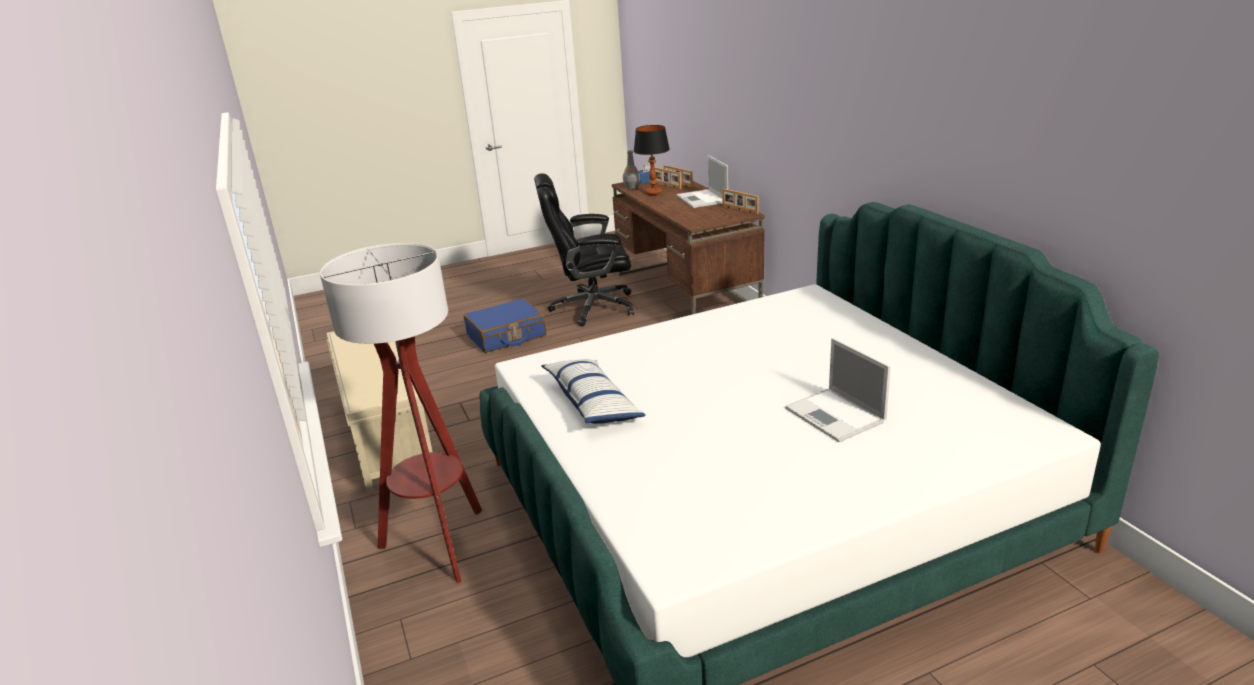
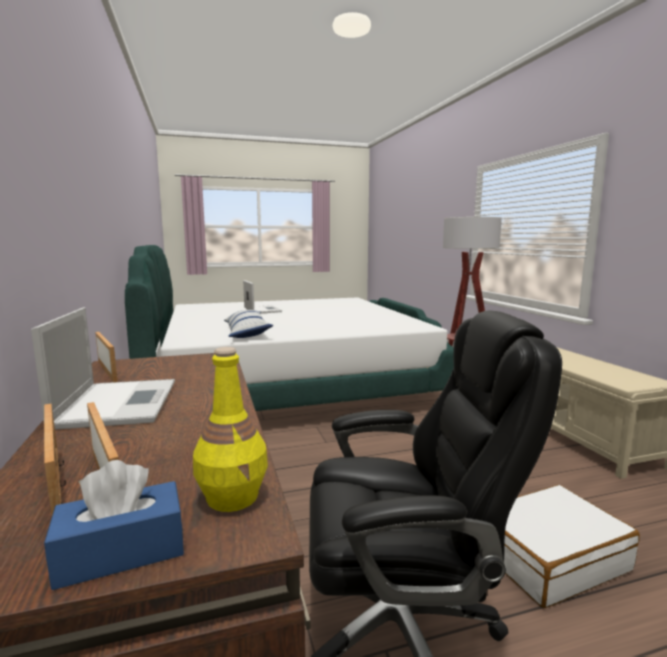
camera: 175 degrees left, 15 degrees down
(506, 336) = (549, 557): blue suitcase -> white suitcase
(592, 403) = (377, 316): pillow -> pillow (246, 333)
(632, 187) = (233, 497): grey bottle -> yellow bottle
(654, 193) = (194, 446): table lamp -> none

